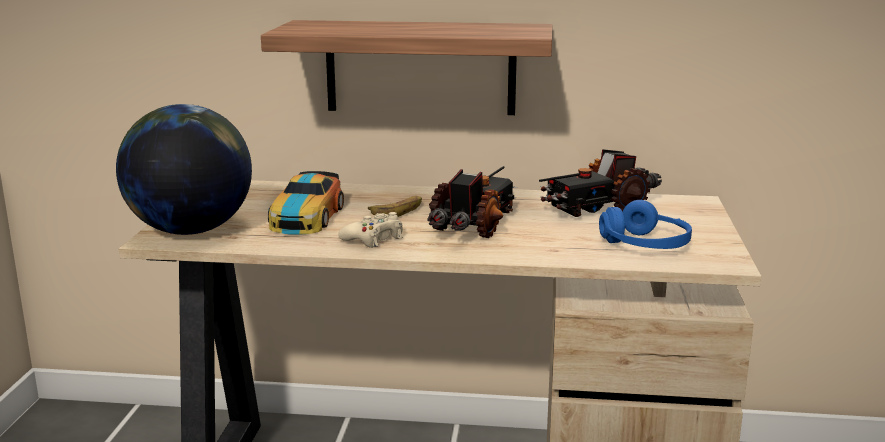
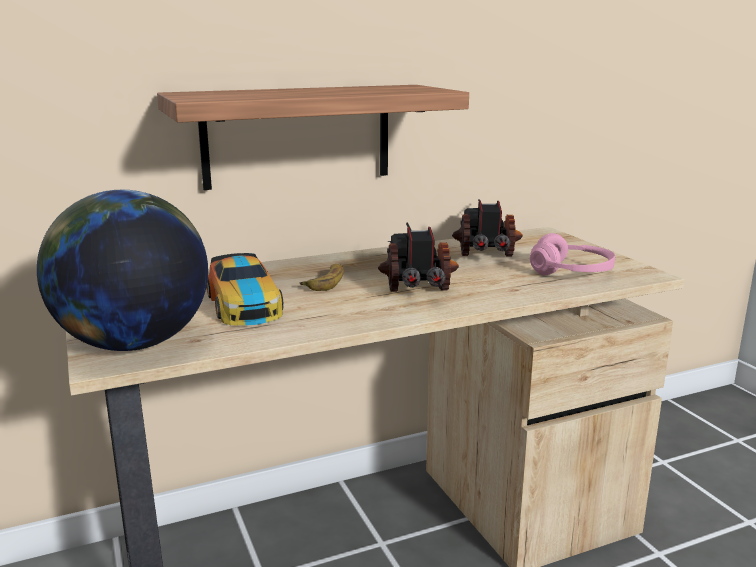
camera: 30 degrees left, 0 degrees up
(374, 239) = (347, 312): beige game controller -> none
(597, 208) = (485, 250): toy truck -> toy truck turned 150 degrees clockwise
(645, 245) = (571, 272): blue headphones -> pink headphones

